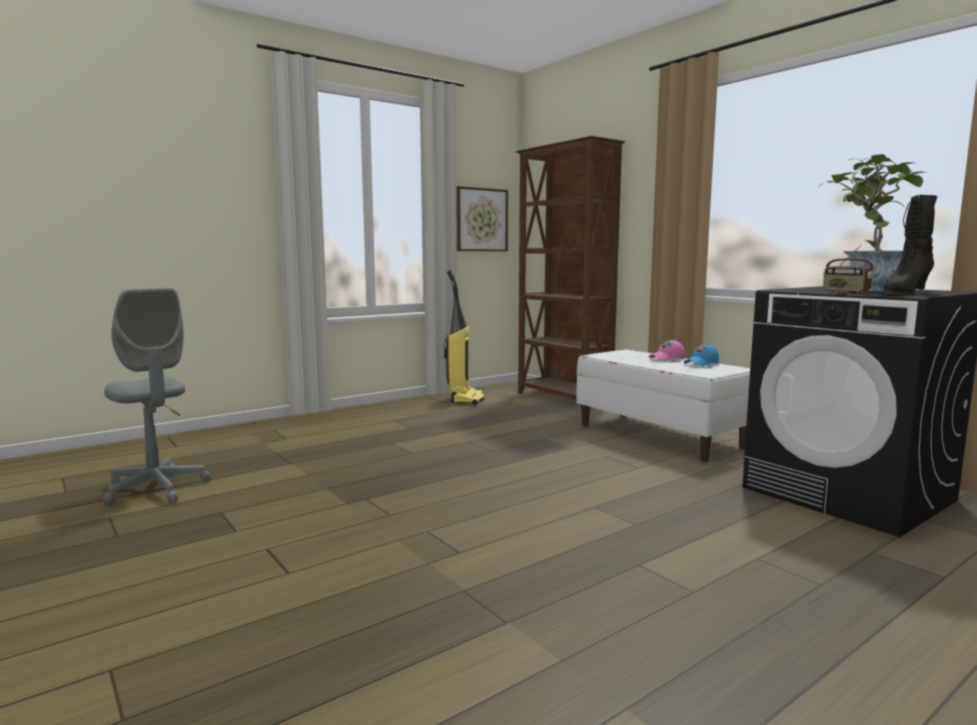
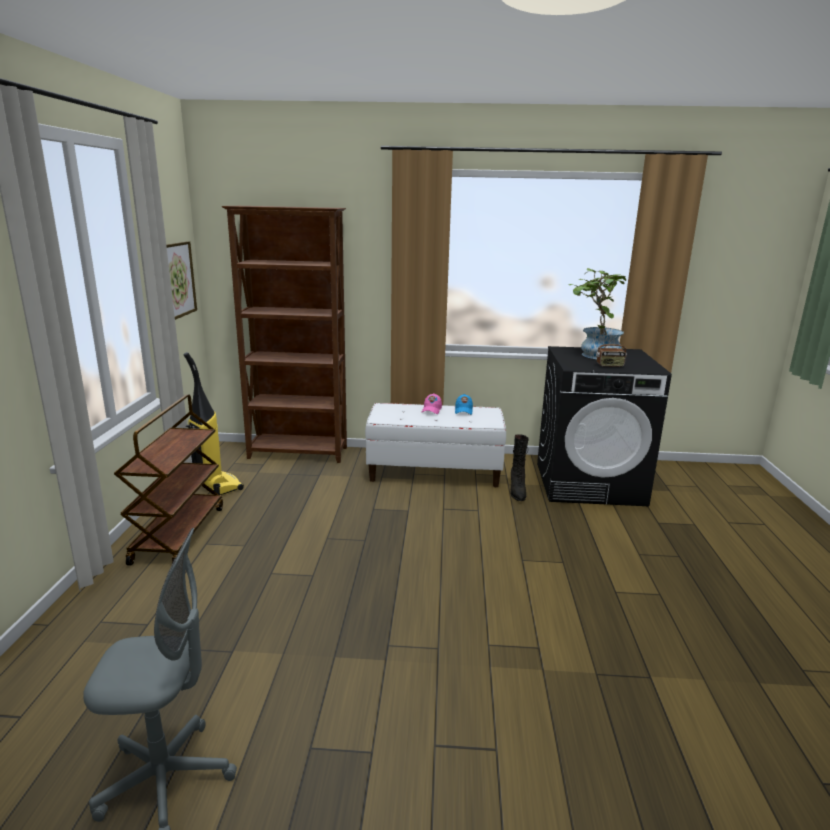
camera: 50 degrees left, 10 degrees up
(390, 412) = (178, 534): none -> brown cart
(904, 293) = (635, 363): black boot -> black boot (517, 491)

